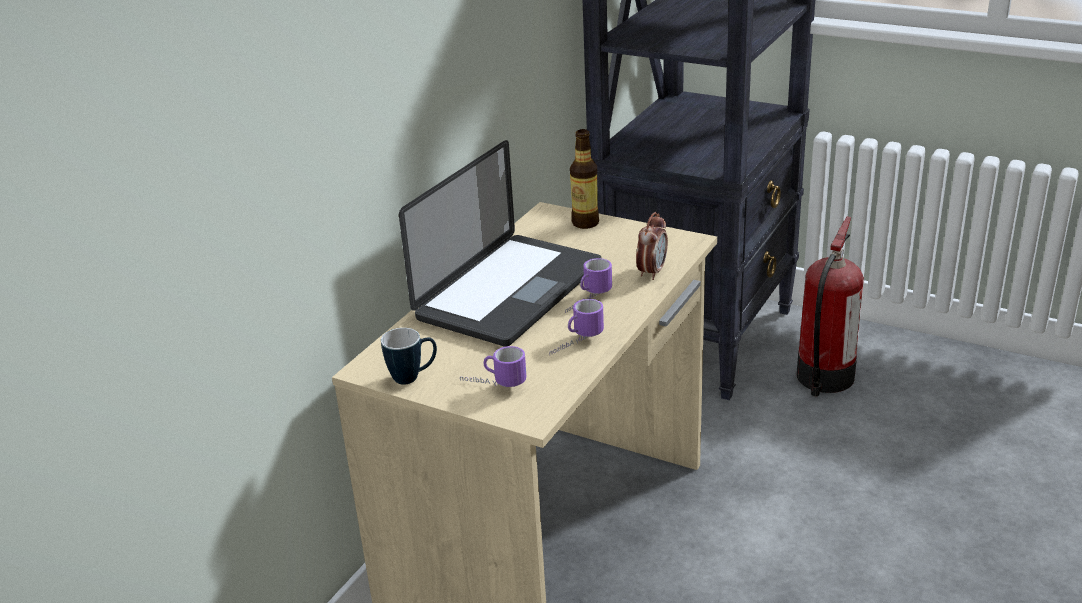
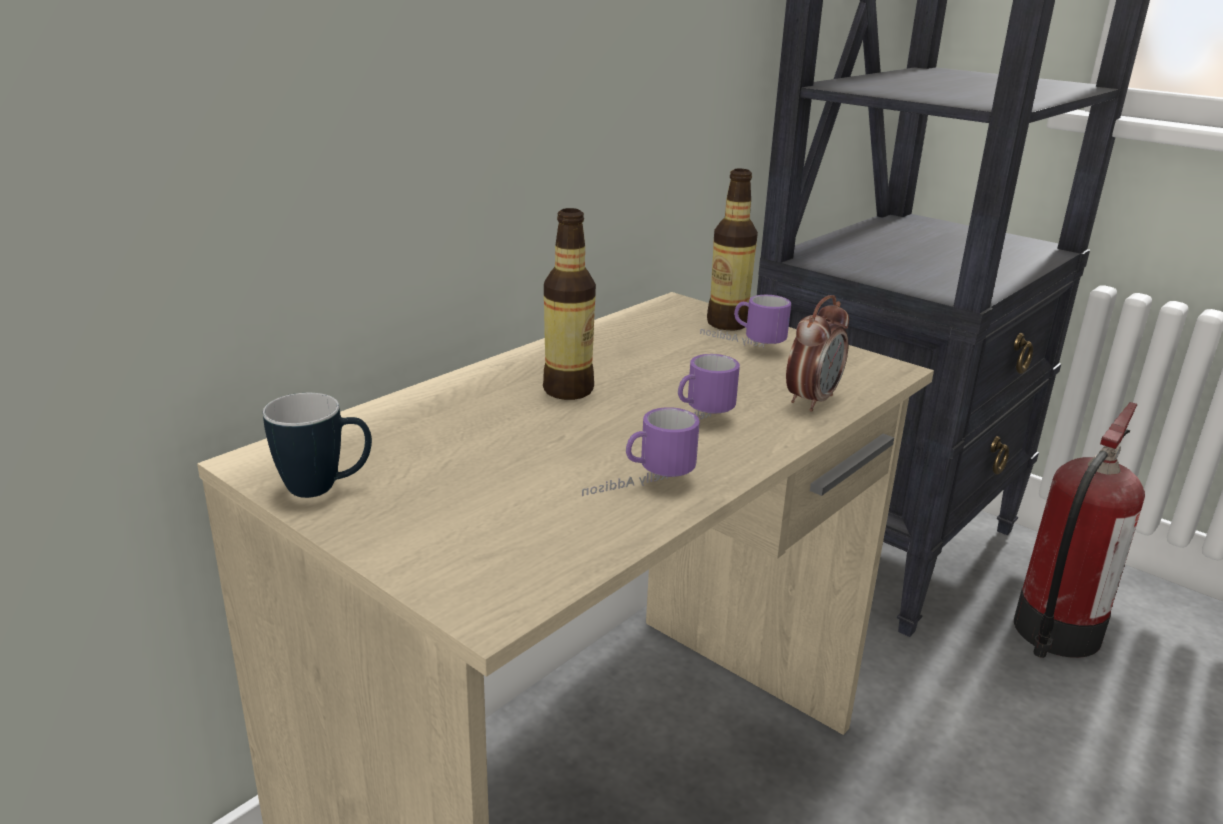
camera: 10 degrees right, 5 degrees down
(493, 384) = (454, 528): mug -> mug (741, 344)
(510, 291) = (568, 390): laptop -> bottle

